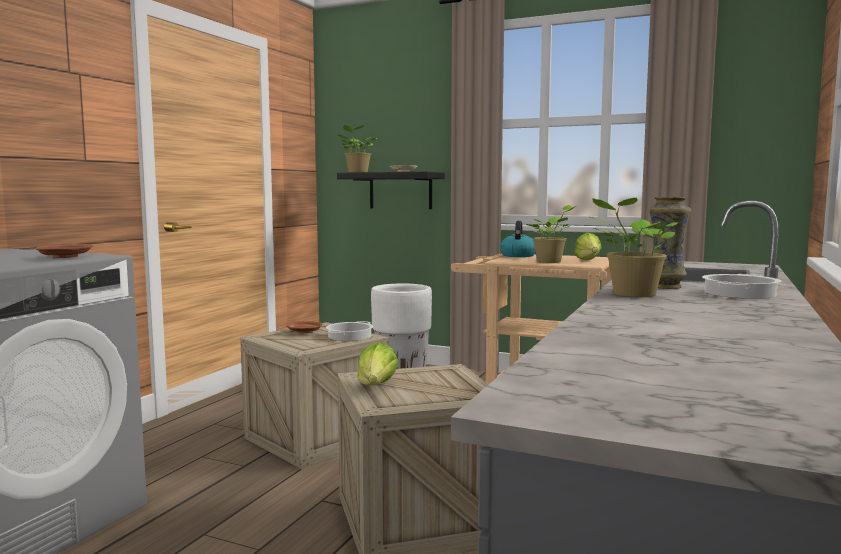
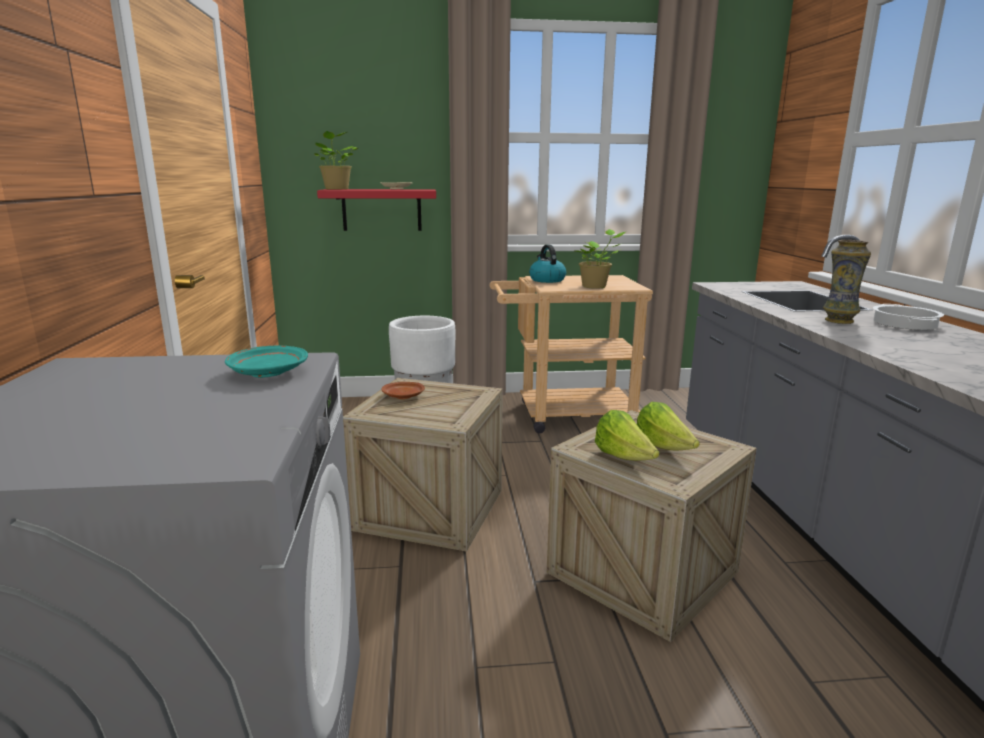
camera: 30 degrees left, 10 degrees up
(65, 257) = (268, 372): brown plate -> turquoise plate
(350, 336) = (463, 394): cooking pot -> none
(400, 191) = (382, 210): black shelf -> red shelf
(588, 261) = (620, 282): lettuce -> lettuce (663, 448)
(631, 294) = (855, 335): potted plant -> none

